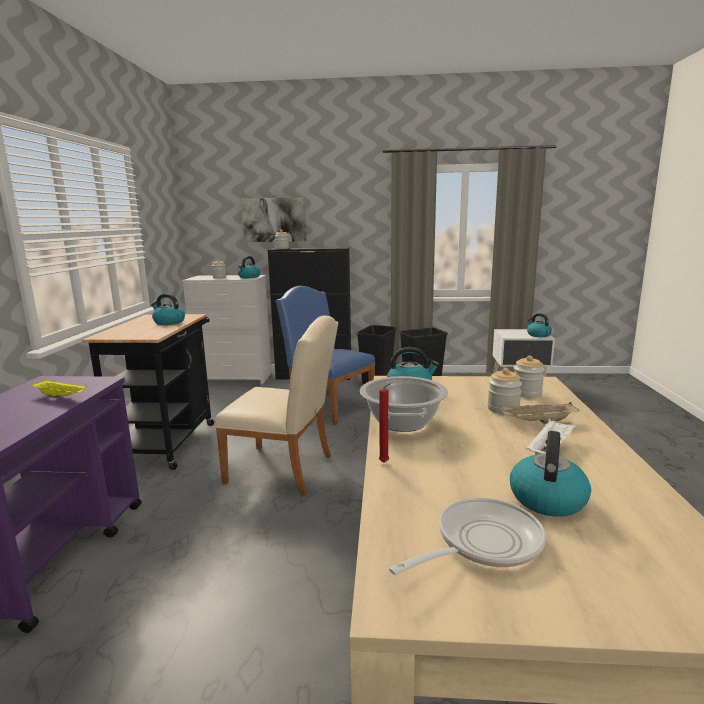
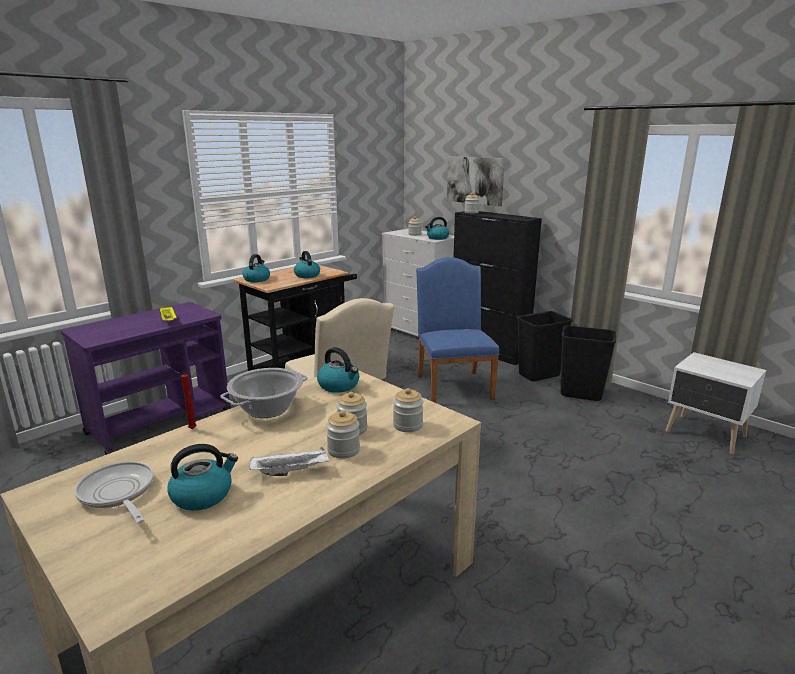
camera: 40 degrees right, 5 degrees up
(481, 543) = (118, 494): frying pan -> frying pan turned 135 degrees counterclockwise
(537, 422) = (343, 450): beige tray -> jar
(538, 335) = (736, 376): kettle -> kettle (257, 279)

